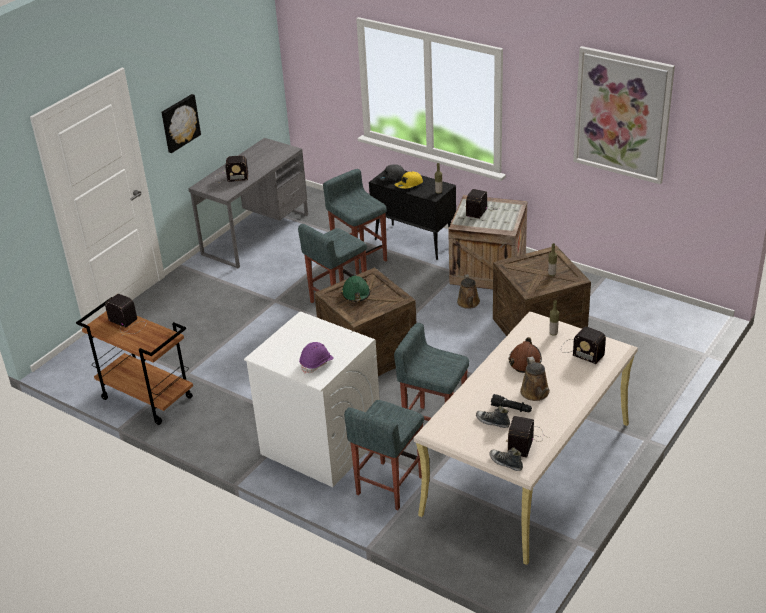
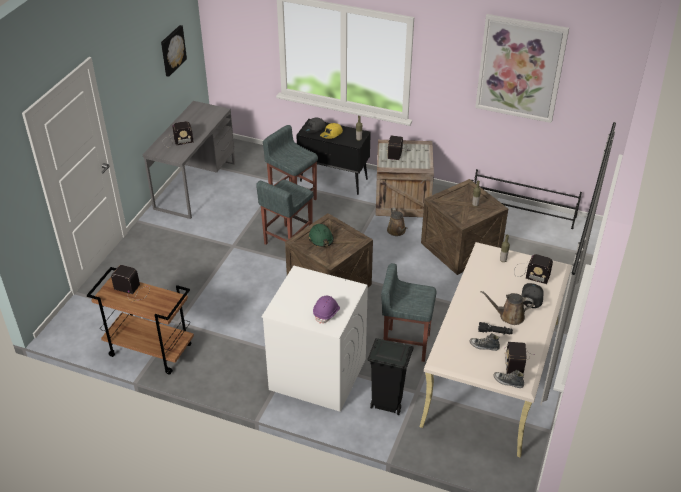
camera: 15 degrees left, 5 degrees up
(179, 123) = (133, 98): picture -> picture (172, 50)
(389, 486) = (386, 403): grey stool -> black trash can
(525, 360) = (489, 287): brown hard hat -> none
(536, 393) = (509, 316): brown watering can -> brown watering can turned 120 degrees clockwise
(572, 376) = (531, 297): none -> grey cap
(630, 295) = (522, 211): none -> black shoe rack

